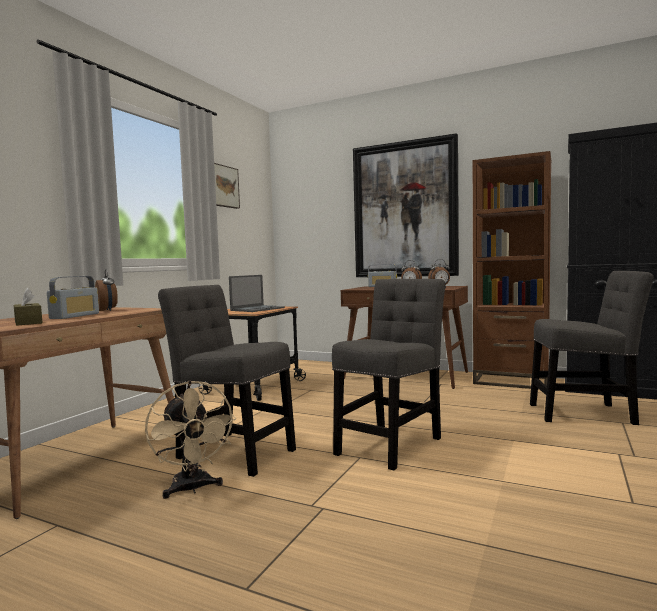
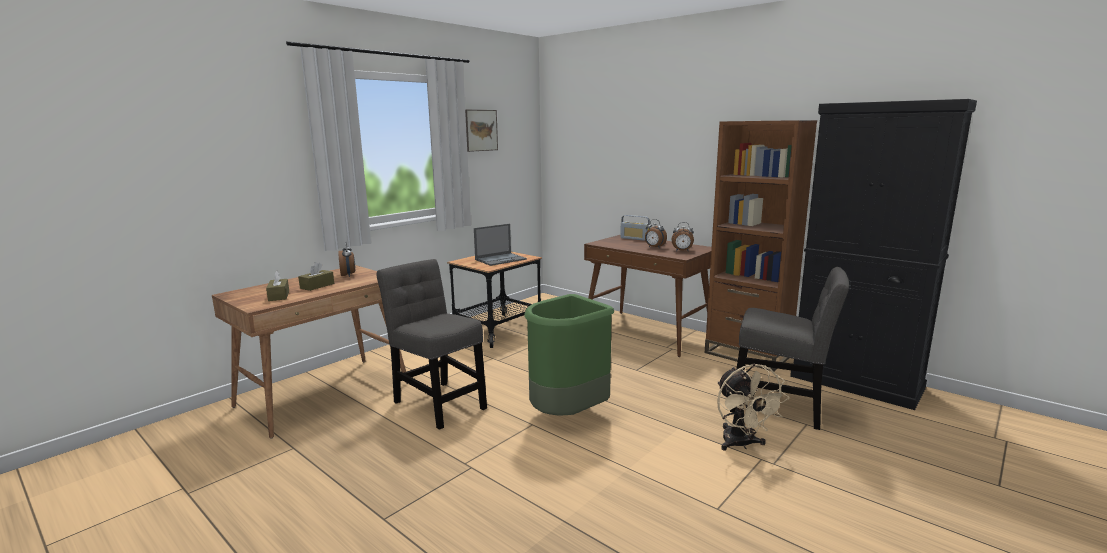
camera: 15 degrees right, 10 degrees up
(75, 316) = (317, 286): radio -> brown tissue box
(192, 489) = (391, 433): beige fan -> beige fan (741, 444)
(391, 443) = (568, 414): grey chair -> green trash can
(404, 210) = (664, 158): picture -> none

